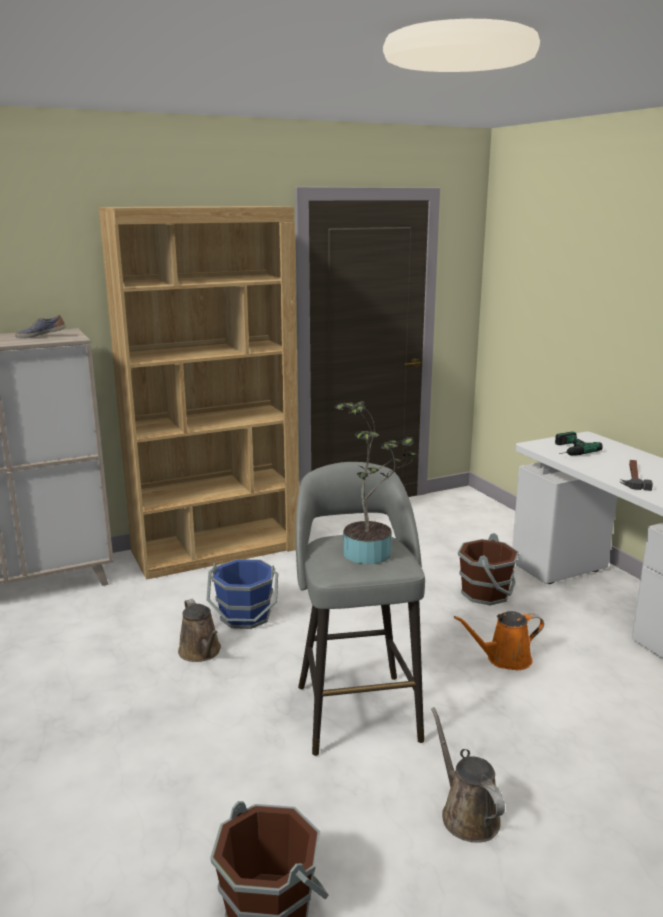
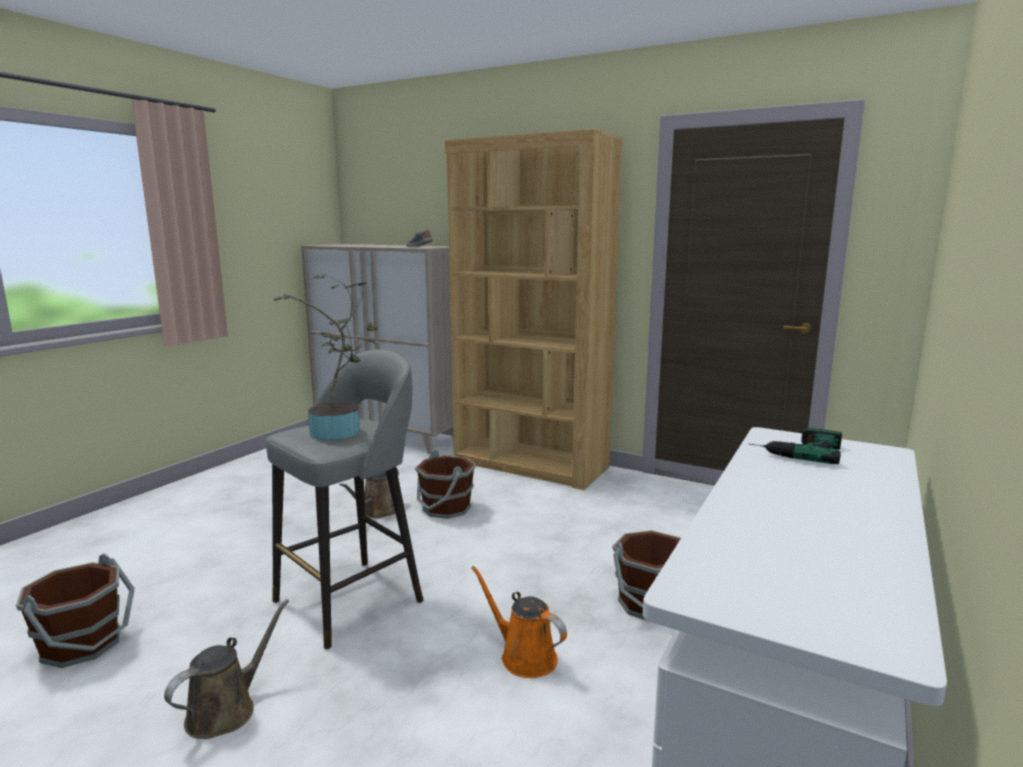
camera: 55 degrees right, 5 degrees down
(245, 616) = (445, 508): blue bucket -> brown bucket
(633, 477) = (776, 498): hammer -> none

